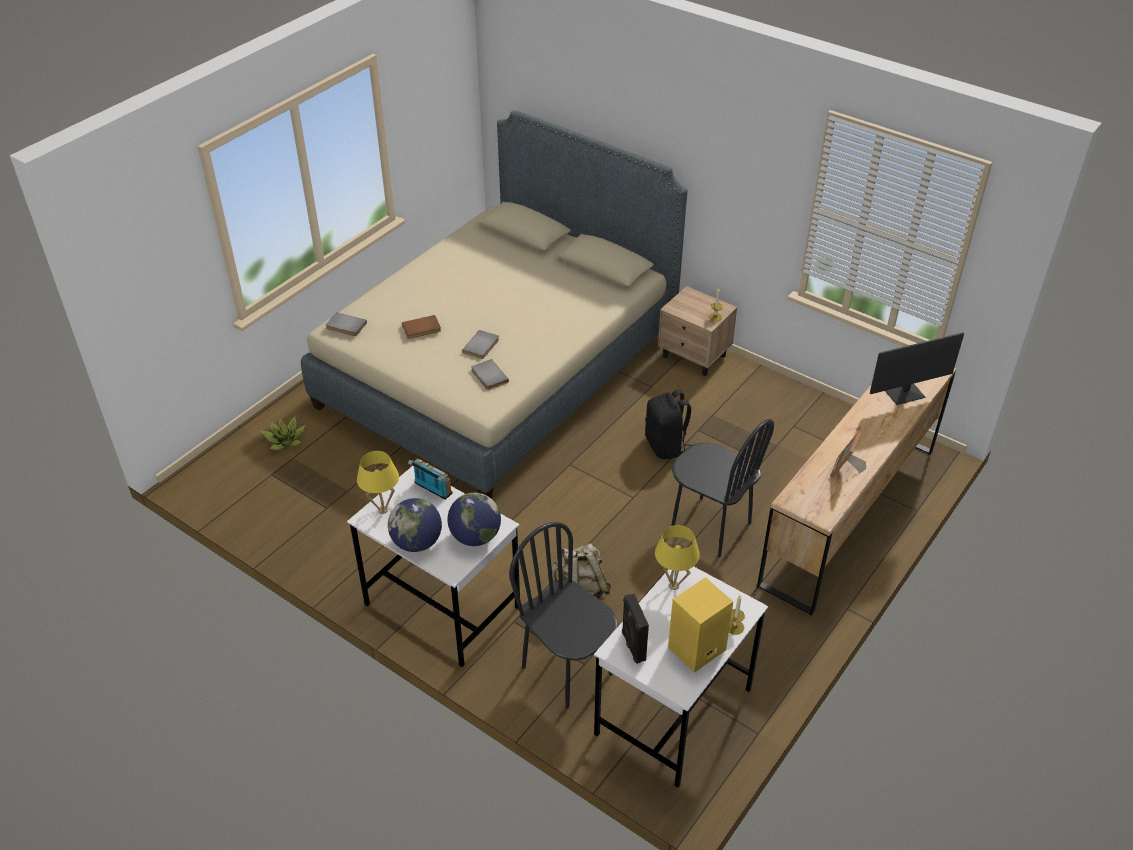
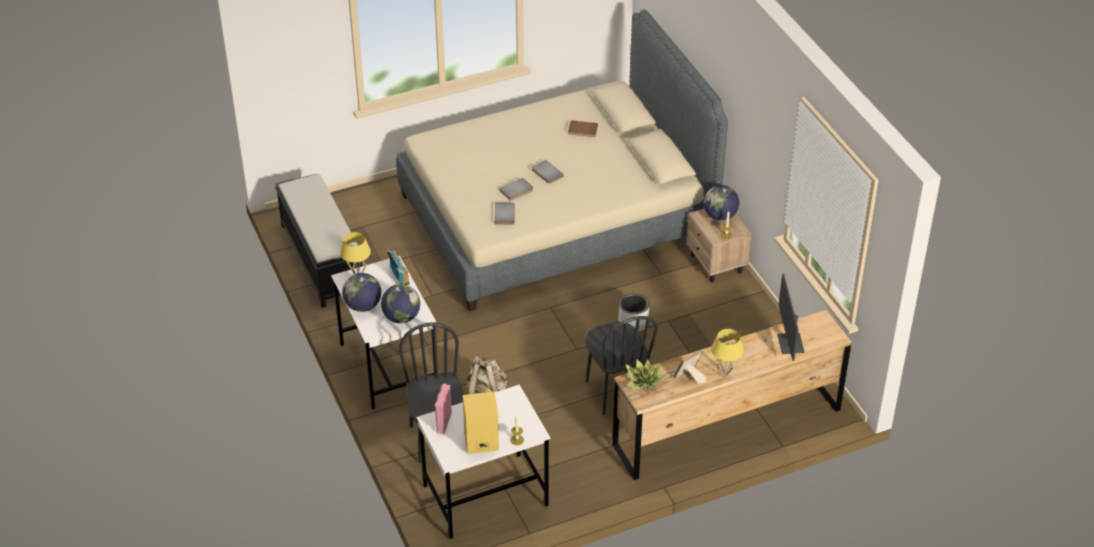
camera: 30 degrees right, 0 degrees up
(270, 514) = (322, 259): none -> black bench
(284, 441) = (366, 212): potted plant -> potted plant (643, 381)
(345, 326) = (433, 141): grey book -> grey book (546, 173)
(422, 329) = (484, 162): brown book -> brown book (582, 130)
(632, 646) = (443, 423): black speaker -> pink speaker
(666, 446) = (633, 322): black backpack -> grey planter
(674, 585) = (501, 399): yellow table lamp -> yellow table lamp (725, 374)
(693, 301) = (720, 216): none -> globe
(904, 393) = (789, 343): monitor -> monitor turned 75 degrees clockwise

